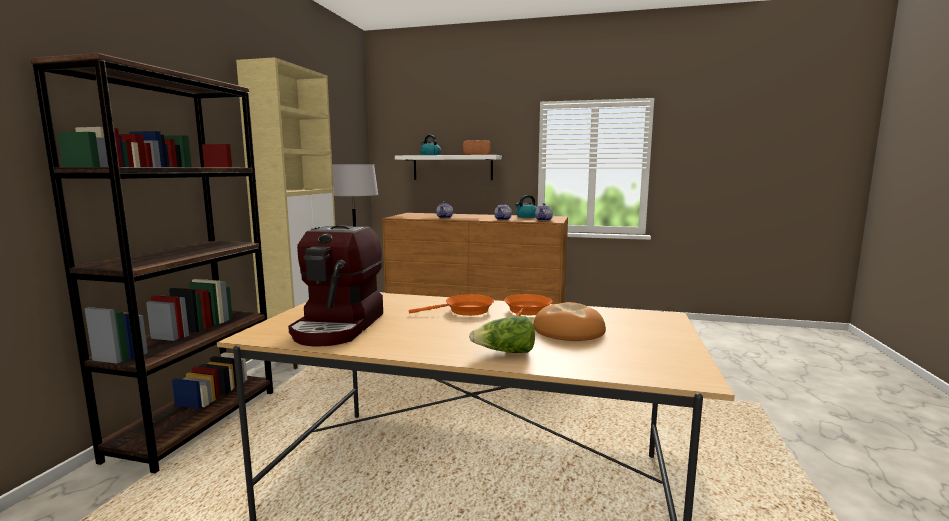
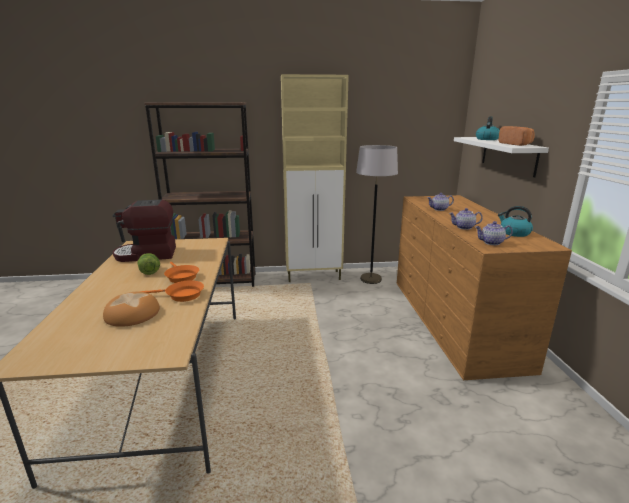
camera: 70 degrees right, 10 degrees up
(505, 352) = (91, 299): lettuce -> lettuce (149, 270)

